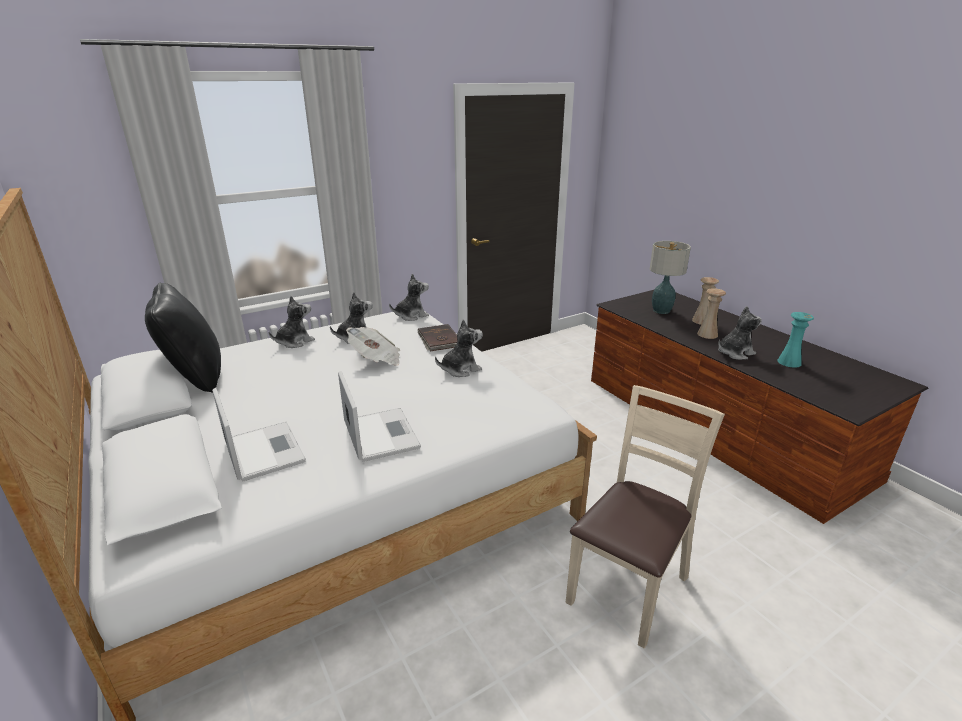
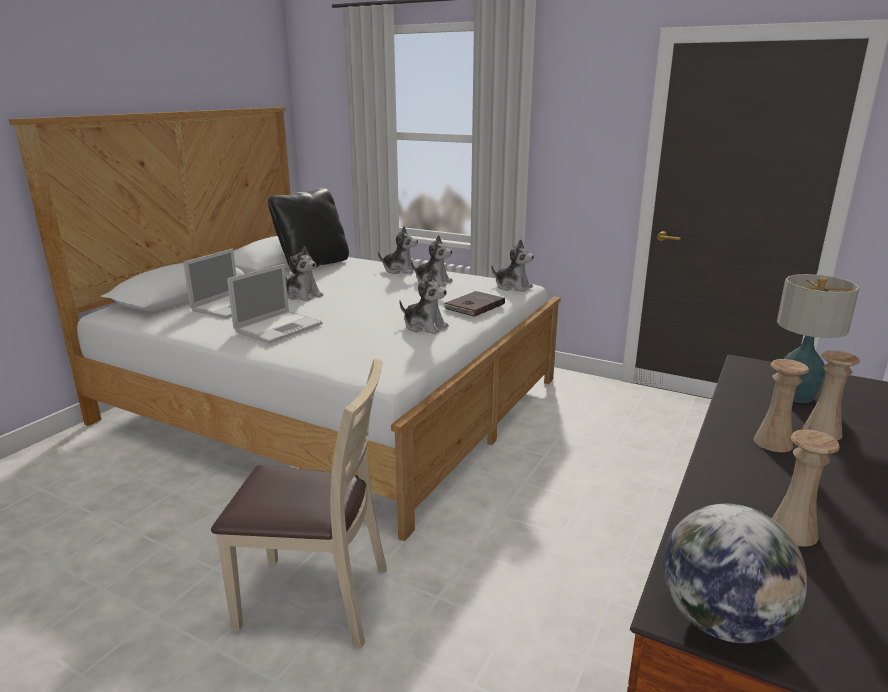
camera: 60 degrees right, 5 degrees down
(376, 359) = (404, 297): newspaper -> none
(734, 353) = (738, 473): plush toy -> plush toy (303, 295)
(789, 362) = (792, 531): turquoise vase -> beige vase
(855, 402) = (721, 621): none -> globe

